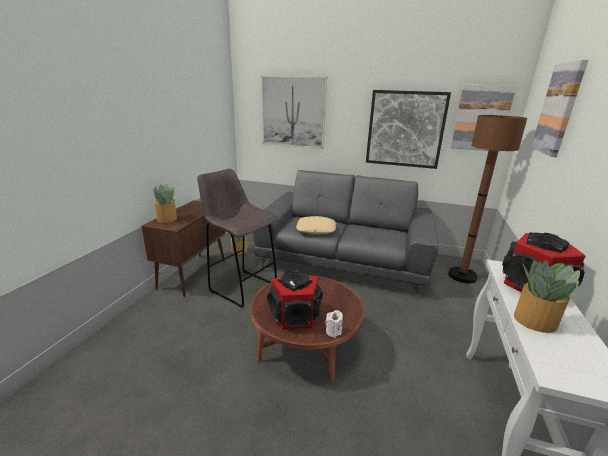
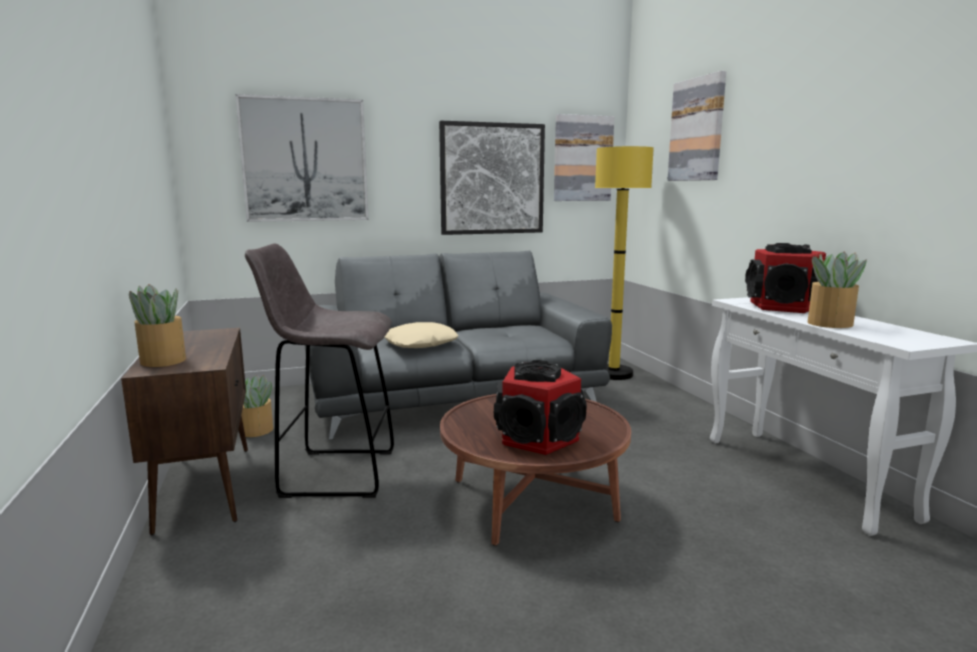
camera: 35 degrees left, 10 degrees down
(333, 332) = (610, 435): white candle -> none
(462, 276) = (613, 374): brown floor lamp -> yellow floor lamp

